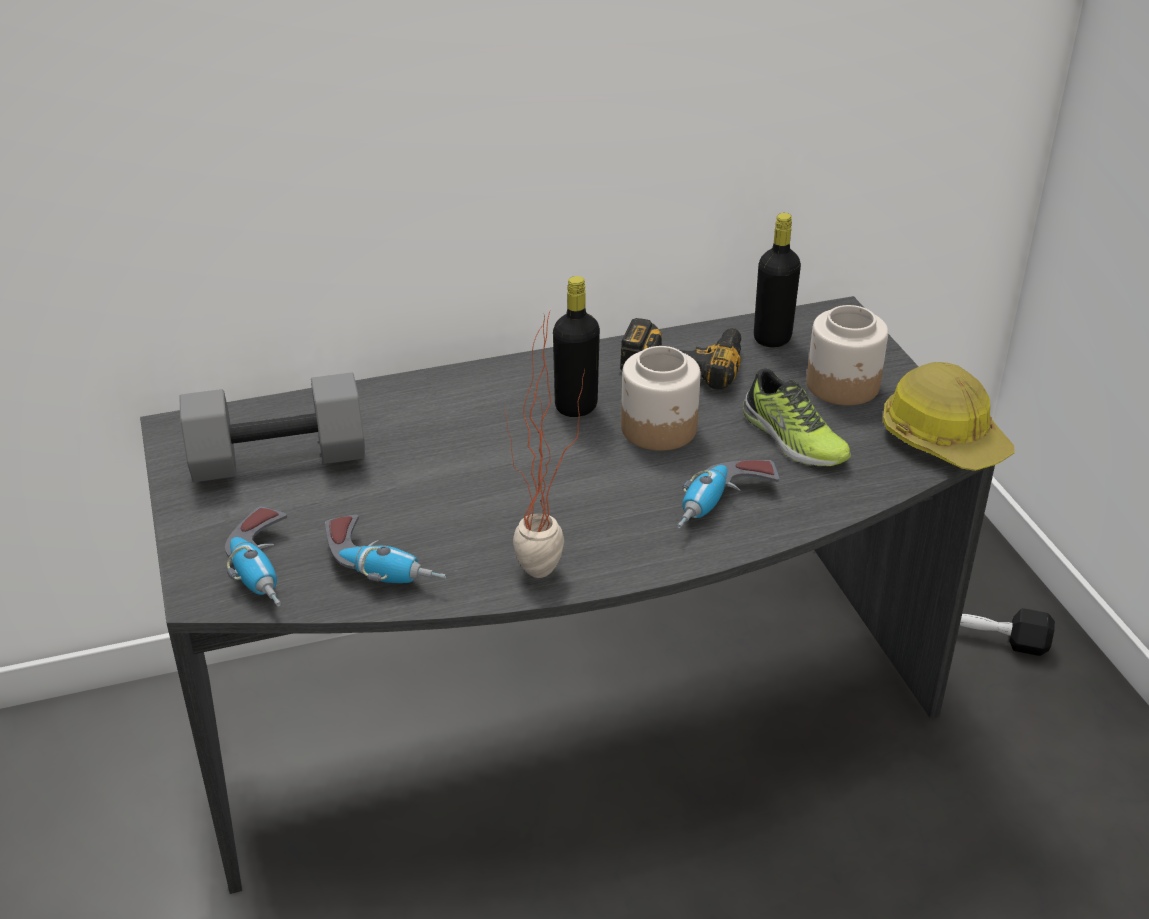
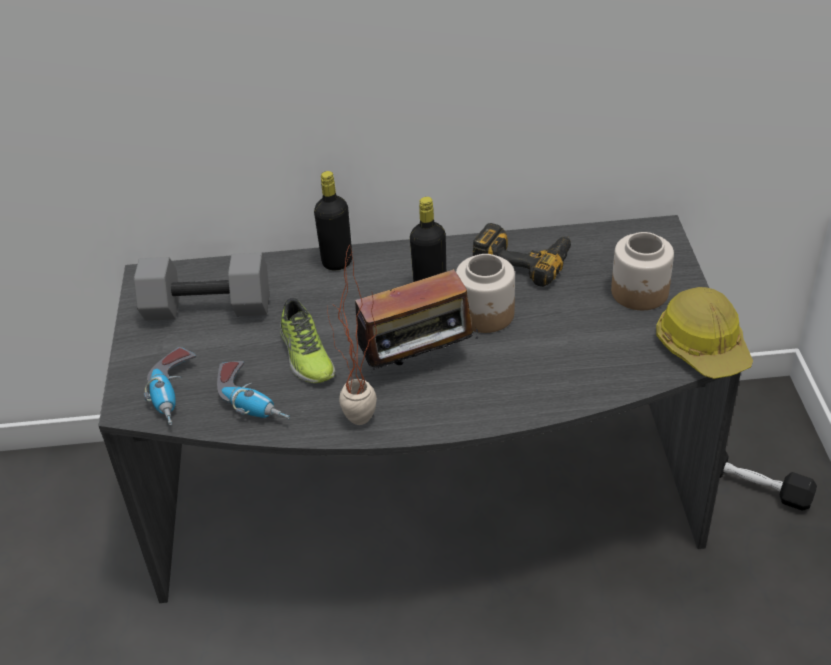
camera: 15 degrees right, 5 degrees up
(593, 496) = (418, 364): none -> radio
(723, 507) = (511, 384): power drill -> none
(772, 338) = (599, 246): black bottle -> black bottle (337, 262)
(792, 438) = (584, 333): shoe -> shoe (305, 355)

